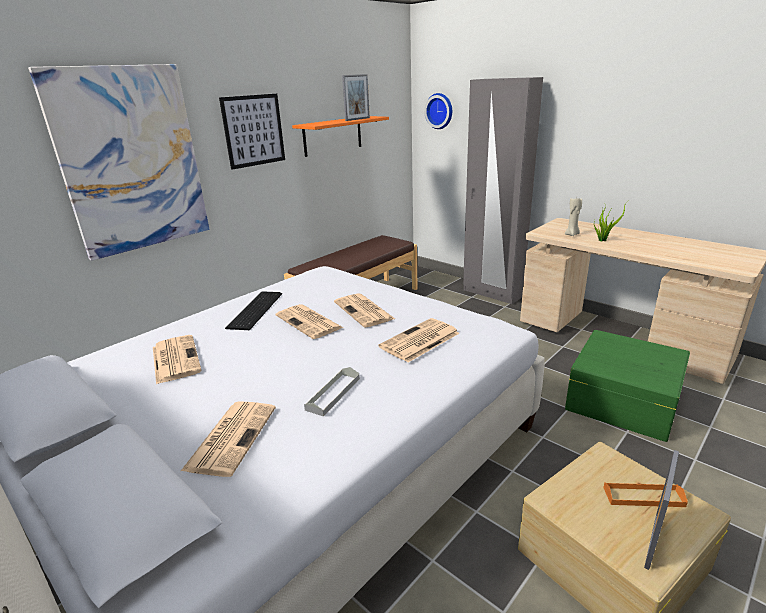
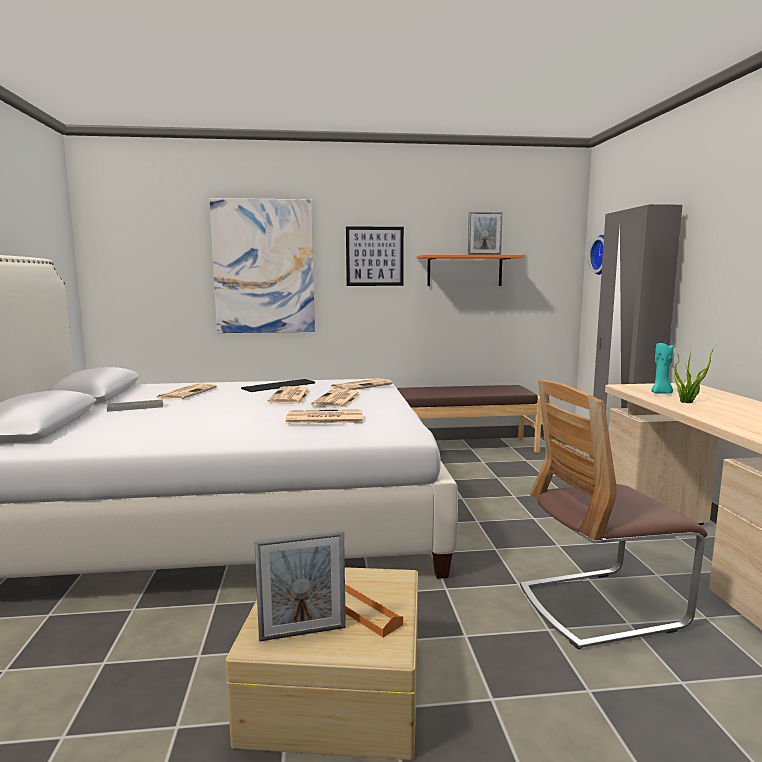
camera: 40 degrees right, 15 degrees down
(231, 437) = (127, 422): newspaper -> newspaper (361, 386)
(333, 394) = (210, 423): grey tray -> grey tray (135, 407)
(572, 234) = (661, 393): beige candle -> turquoise candle
(622, 400) = (600, 606): green storage box -> chair

